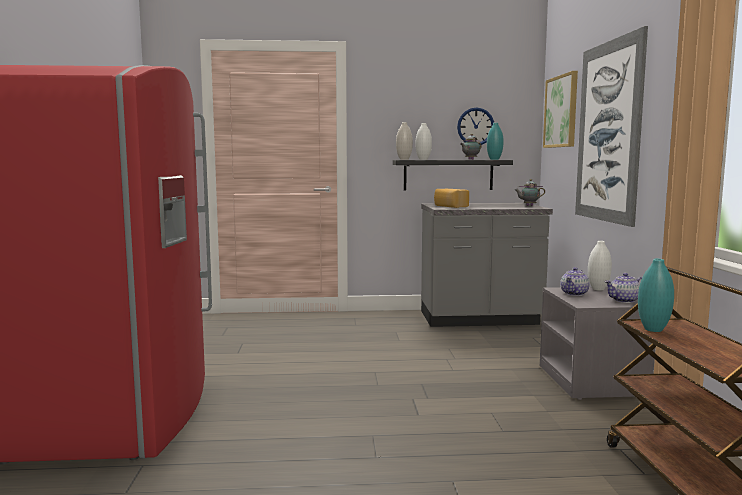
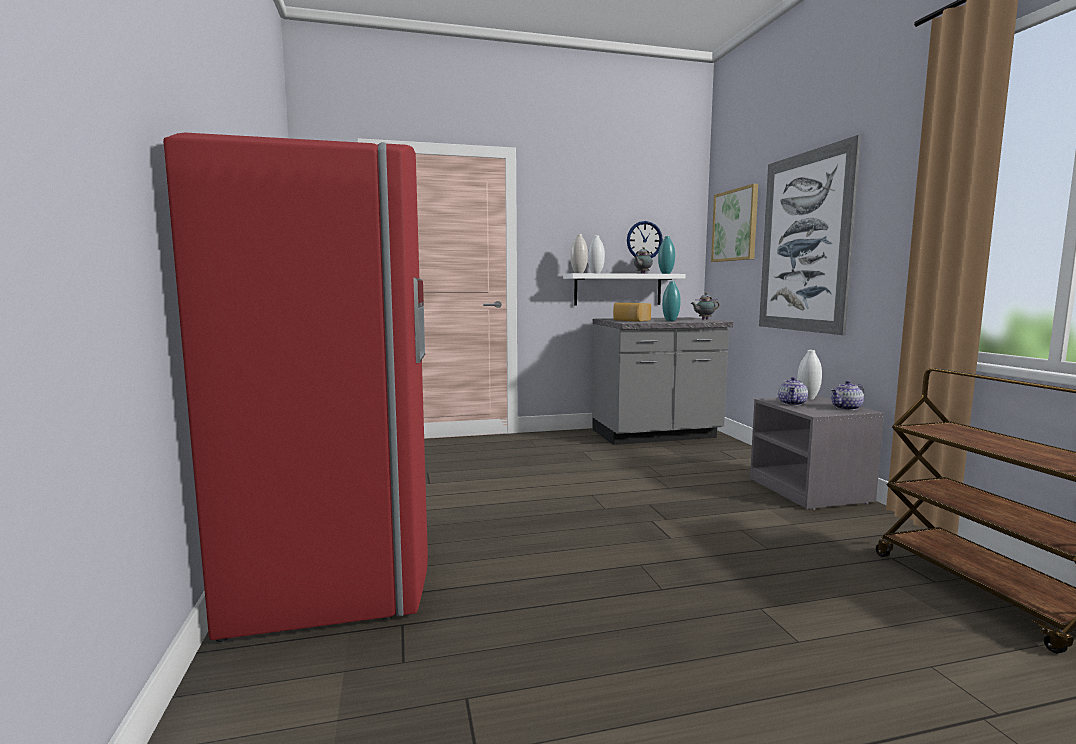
camera: 10 degrees left, 0 degrees up
(448, 175) = (618, 289): black shelf -> white shelf
(653, 329) = (941, 434): turquoise vase -> turquoise vase (670, 320)

